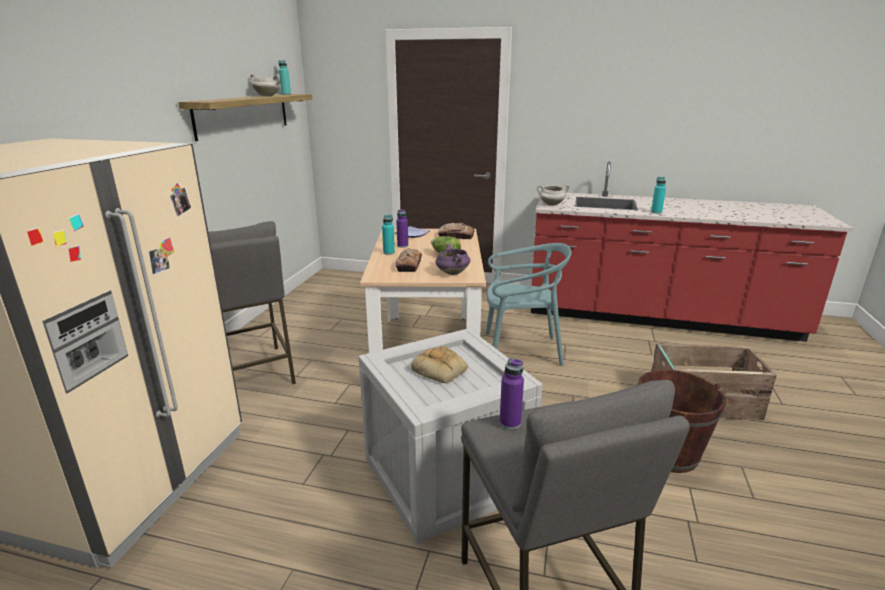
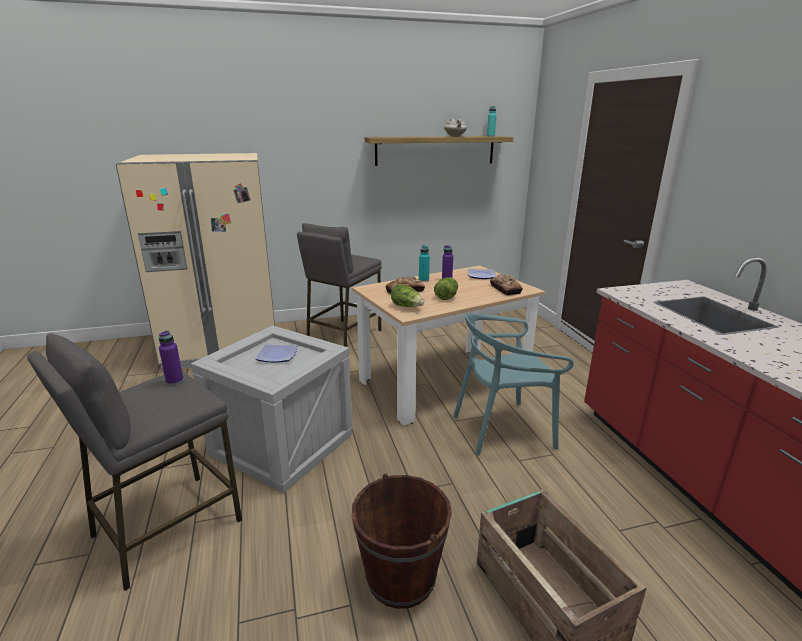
camera: 60 degrees right, 0 degrees up
(441, 370) = (277, 356): bread -> plate
(452, 273) = (407, 307): purple cooking pot -> lettuce
(521, 350) = (503, 429): turquoise chair -> turquoise chair turned 105 degrees clockwise
(551, 204) = (632, 291): white cooking pot -> none
(656, 212) = (737, 346): turquoise bottle -> none

